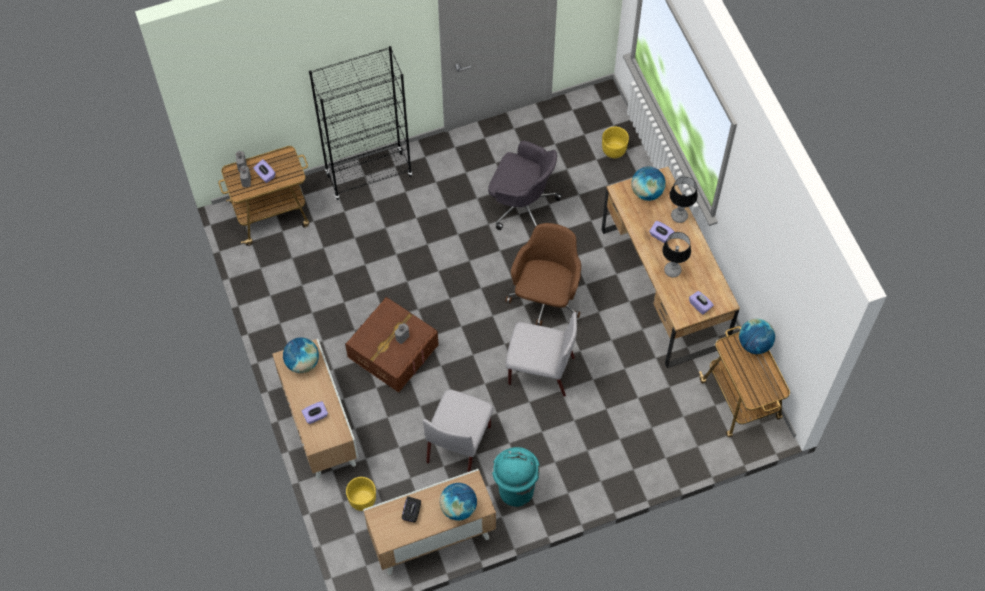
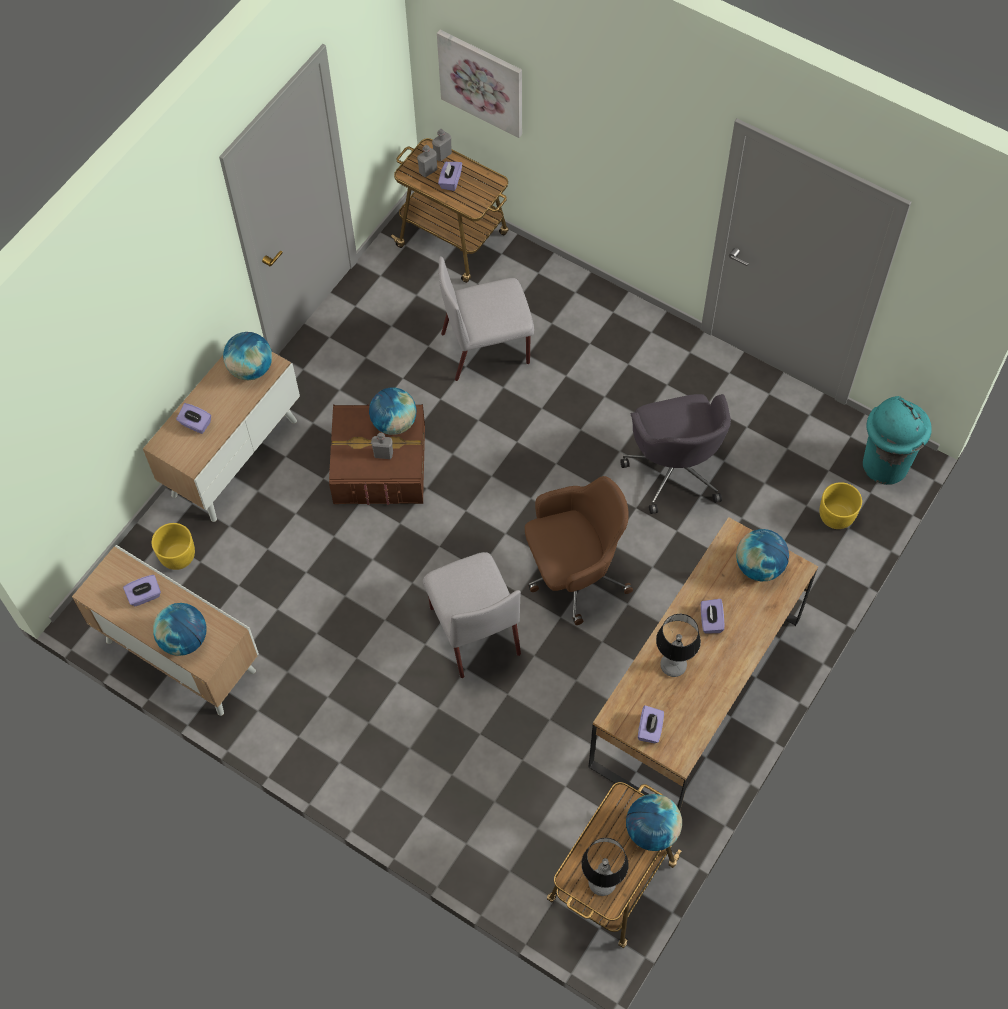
camera: 55 degrees right, 0 degrees up
(252, 101) = (482, 82): none -> picture
(369, 175) = (579, 296): black bookcase -> none
(386, 319) = (394, 423): none -> globe
(412, 512) = (145, 596): black tissue box -> purple tissue box
(459, 443) = (317, 606): grey chair -> grey chair (487, 348)
(515, 490) = (301, 703): turquoise trash can -> turquoise trash can (884, 464)
(679, 216) = (756, 624): table lamp -> table lamp (601, 882)

